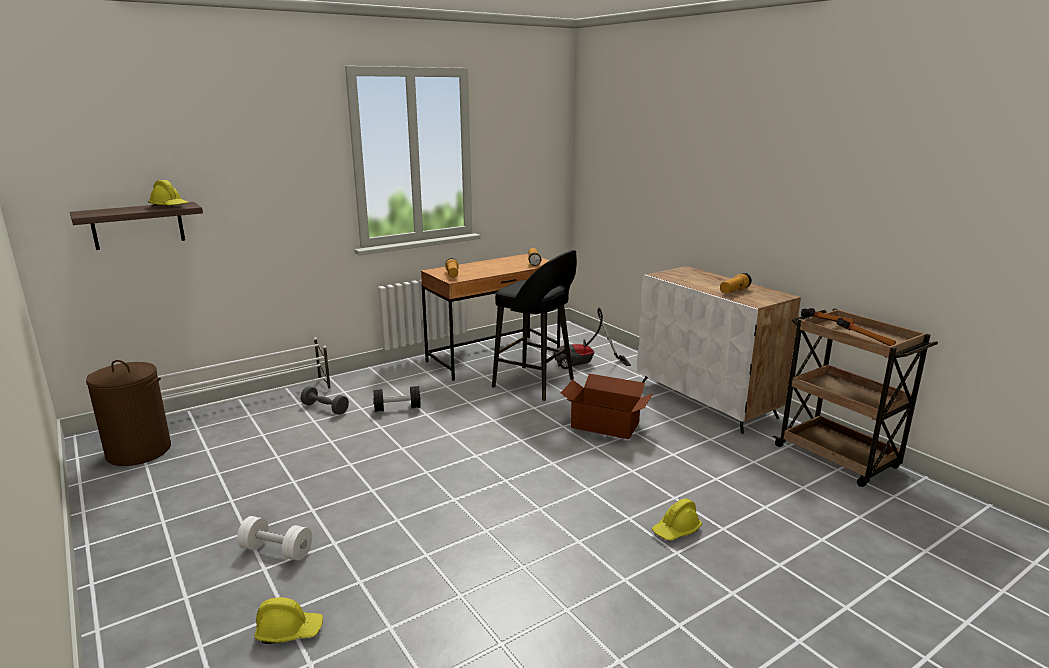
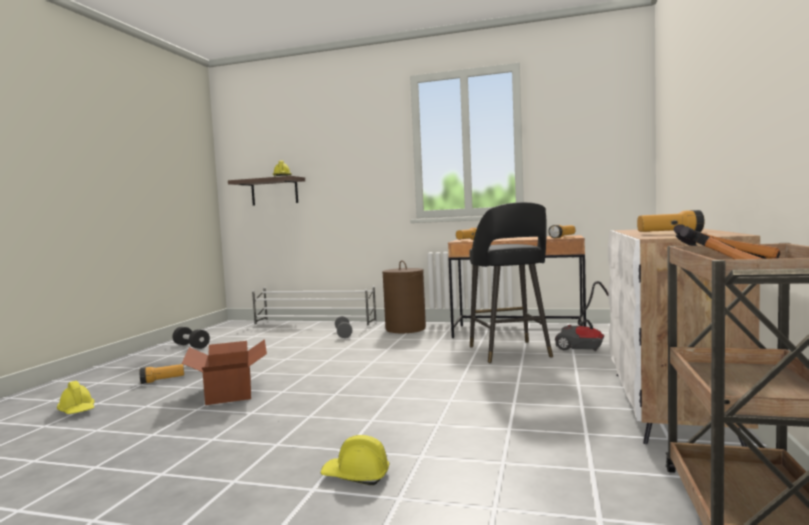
camera: 50 degrees right, 15 degrees down
(139, 451) = (232, 330): brown laundry basket -> brown laundry basket (405, 329)
(276, 550) = (162, 380): white dumbbell -> flashlight
(397, 408) = (379, 343): black dumbbell -> black dumbbell (191, 346)
(604, 424) = (499, 390): cardboard box -> cardboard box (230, 391)

